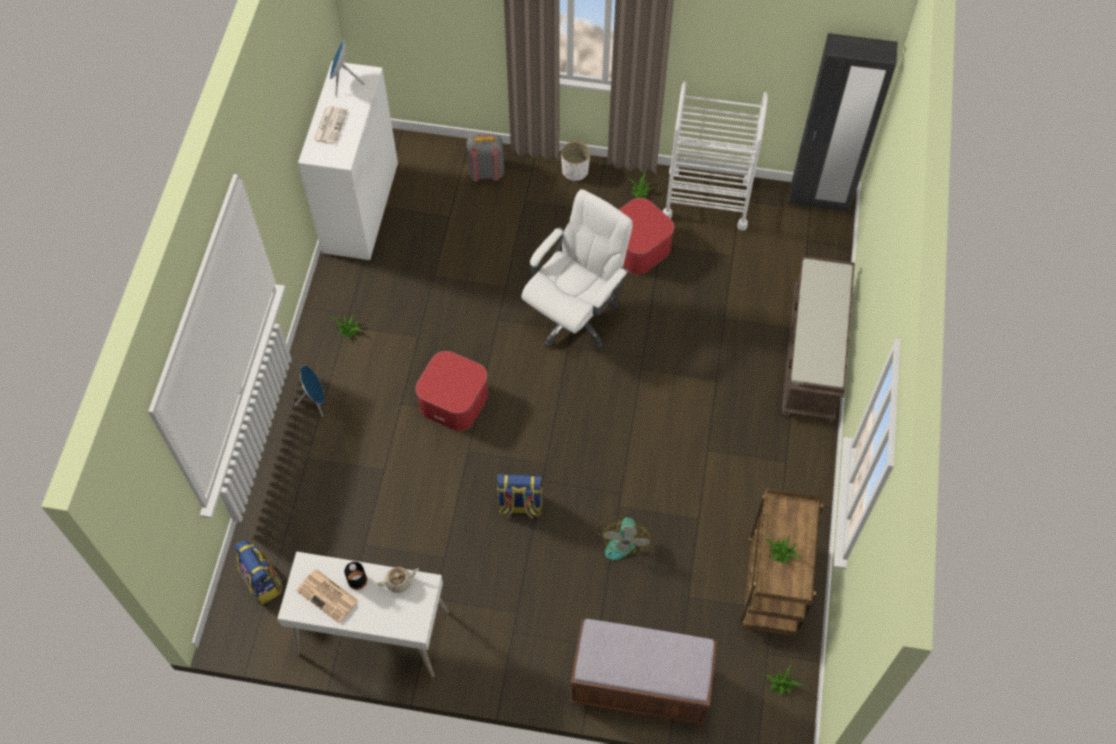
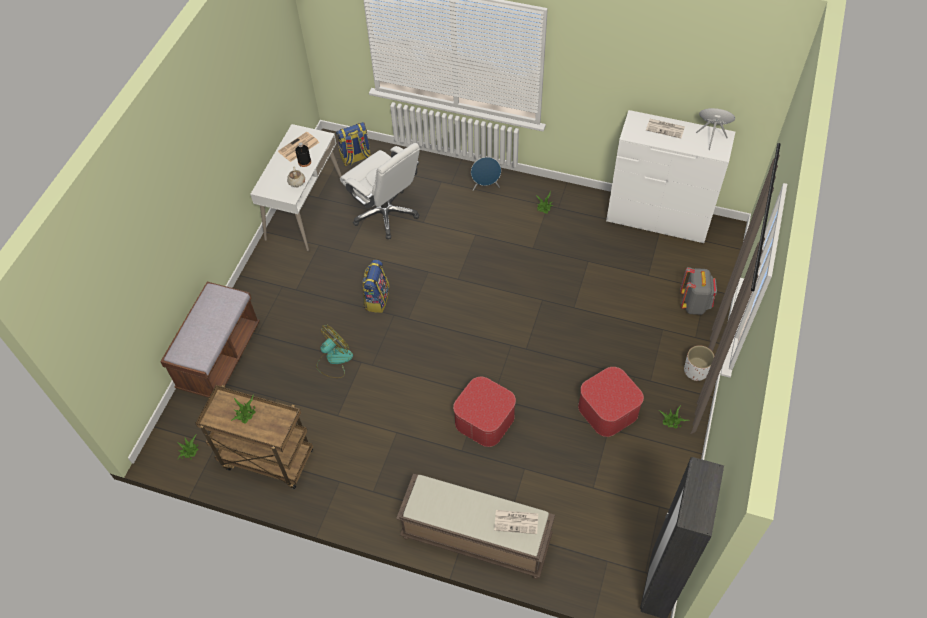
camera: 100 degrees right, 5 degrees down
(454, 400) = (472, 266): ottoman -> ottoman (484, 420)
(575, 315) = (540, 353): white office chair -> white office chair (386, 213)
(621, 539) = (334, 360): fan -> fan turned 120 degrees clockwise
(707, 199) = (661, 477): white cart -> none
(822, 283) = (517, 521): none -> newspaper

